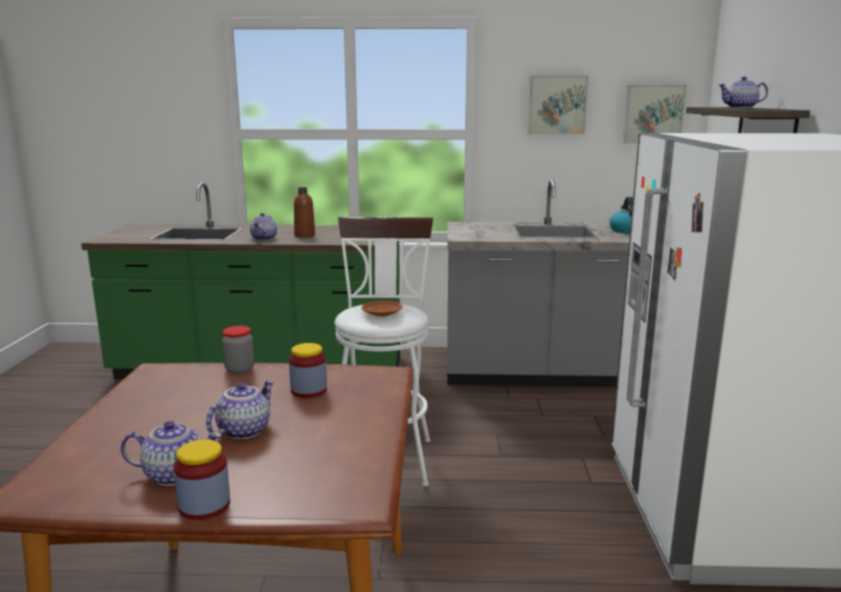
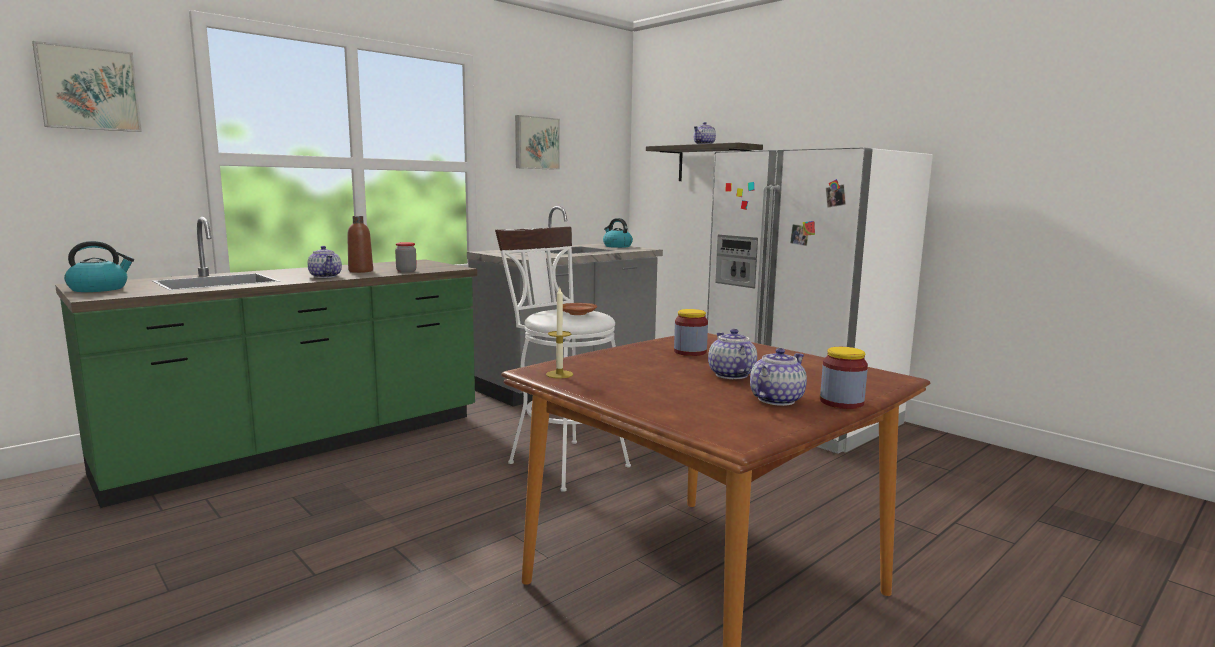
camera: 45 degrees left, 5 degrees down
(127, 232) = (99, 289): none -> kettle
(153, 379) = (559, 374): none -> candle
(239, 369) = (601, 355): jar -> jar (406, 271)
(652, 114) = (599, 154): picture -> picture (88, 89)

